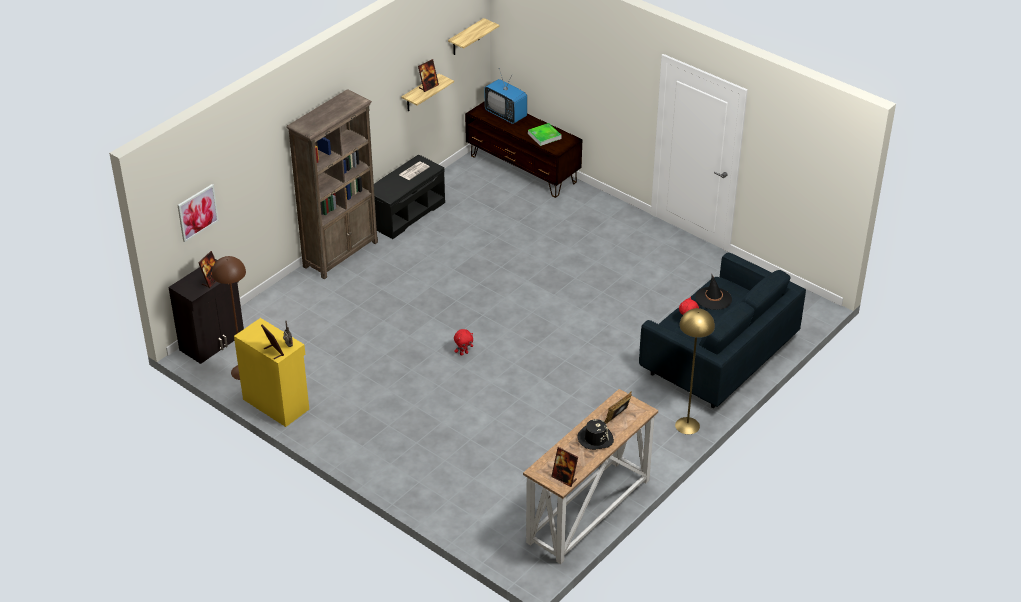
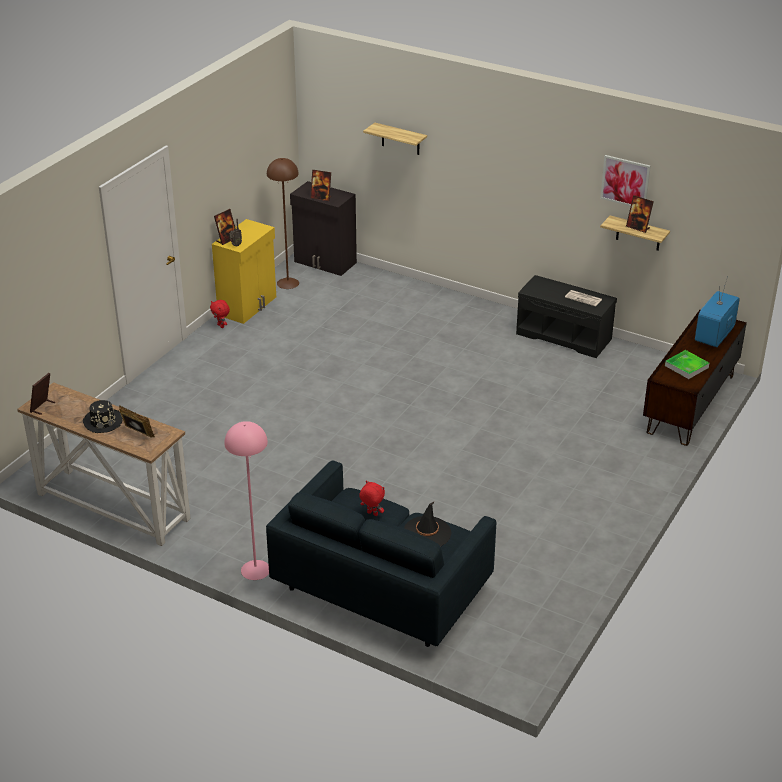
camera: 80 degrees right, 5 degrees down
(197, 212) = (347, 137): picture -> picture (625, 181)
(341, 254) = (478, 308): brown bookcase -> none
(464, 353) = (344, 400): red plush toy -> red plush toy (221, 326)
(466, 37) = (722, 220): shelf -> shelf (400, 139)
(687, 425) = (255, 570): yellow floor lamp -> pink floor lamp

